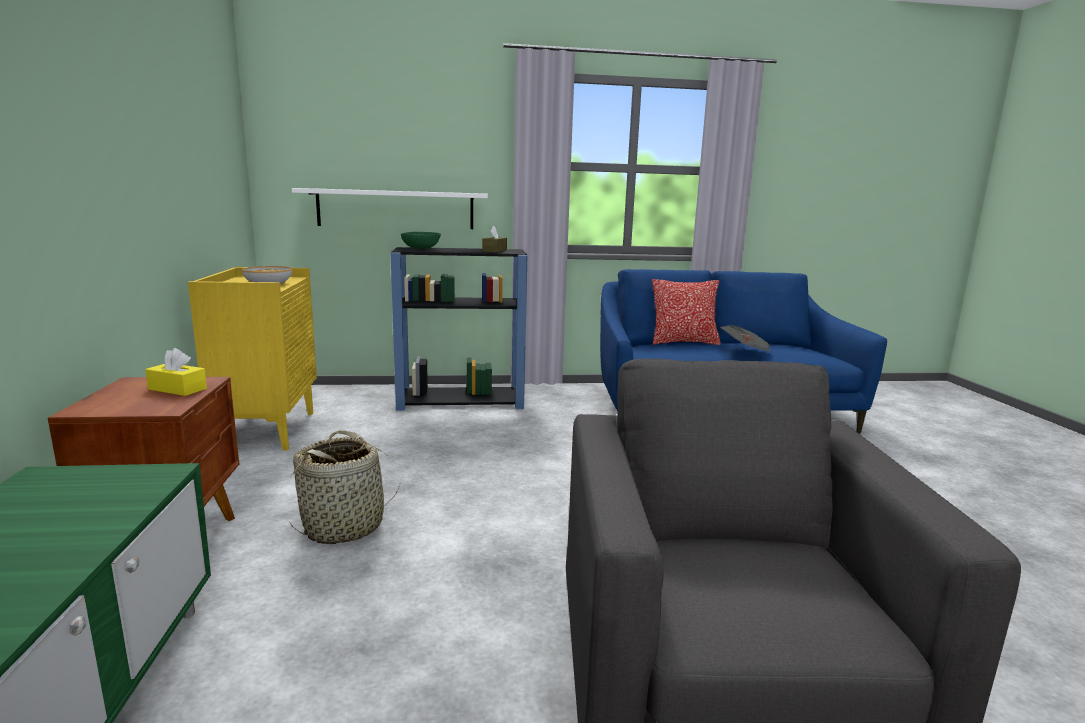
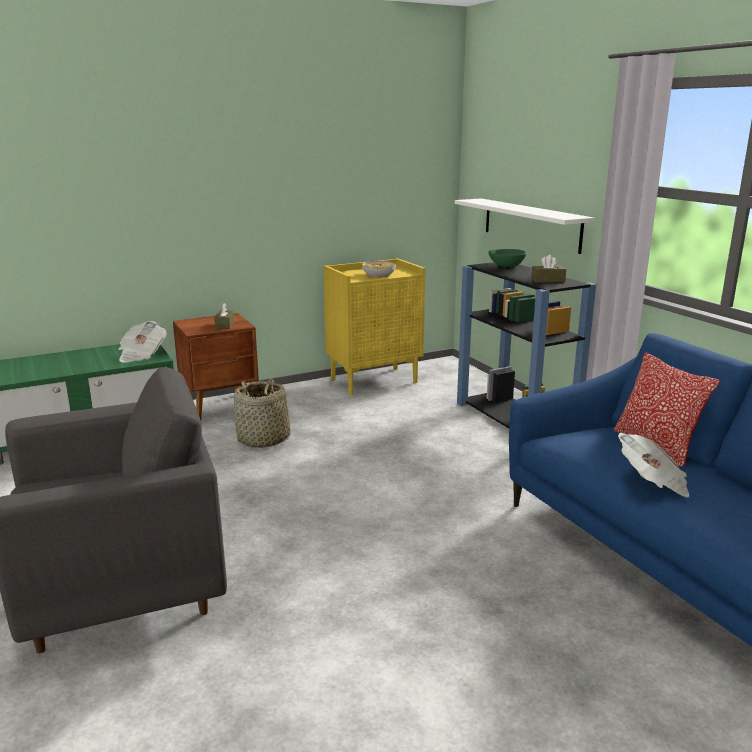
camera: 70 degrees right, 5 degrees up
(109, 486) = (141, 355): none -> newspaper
(177, 389) = (224, 325): yellow tissue box -> brown tissue box

